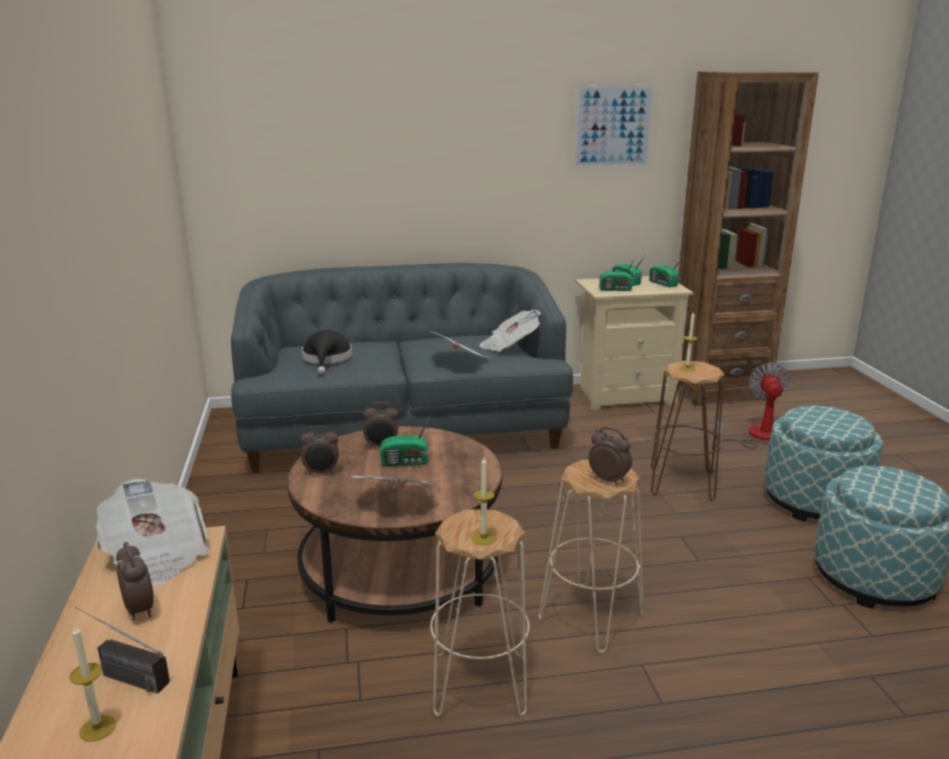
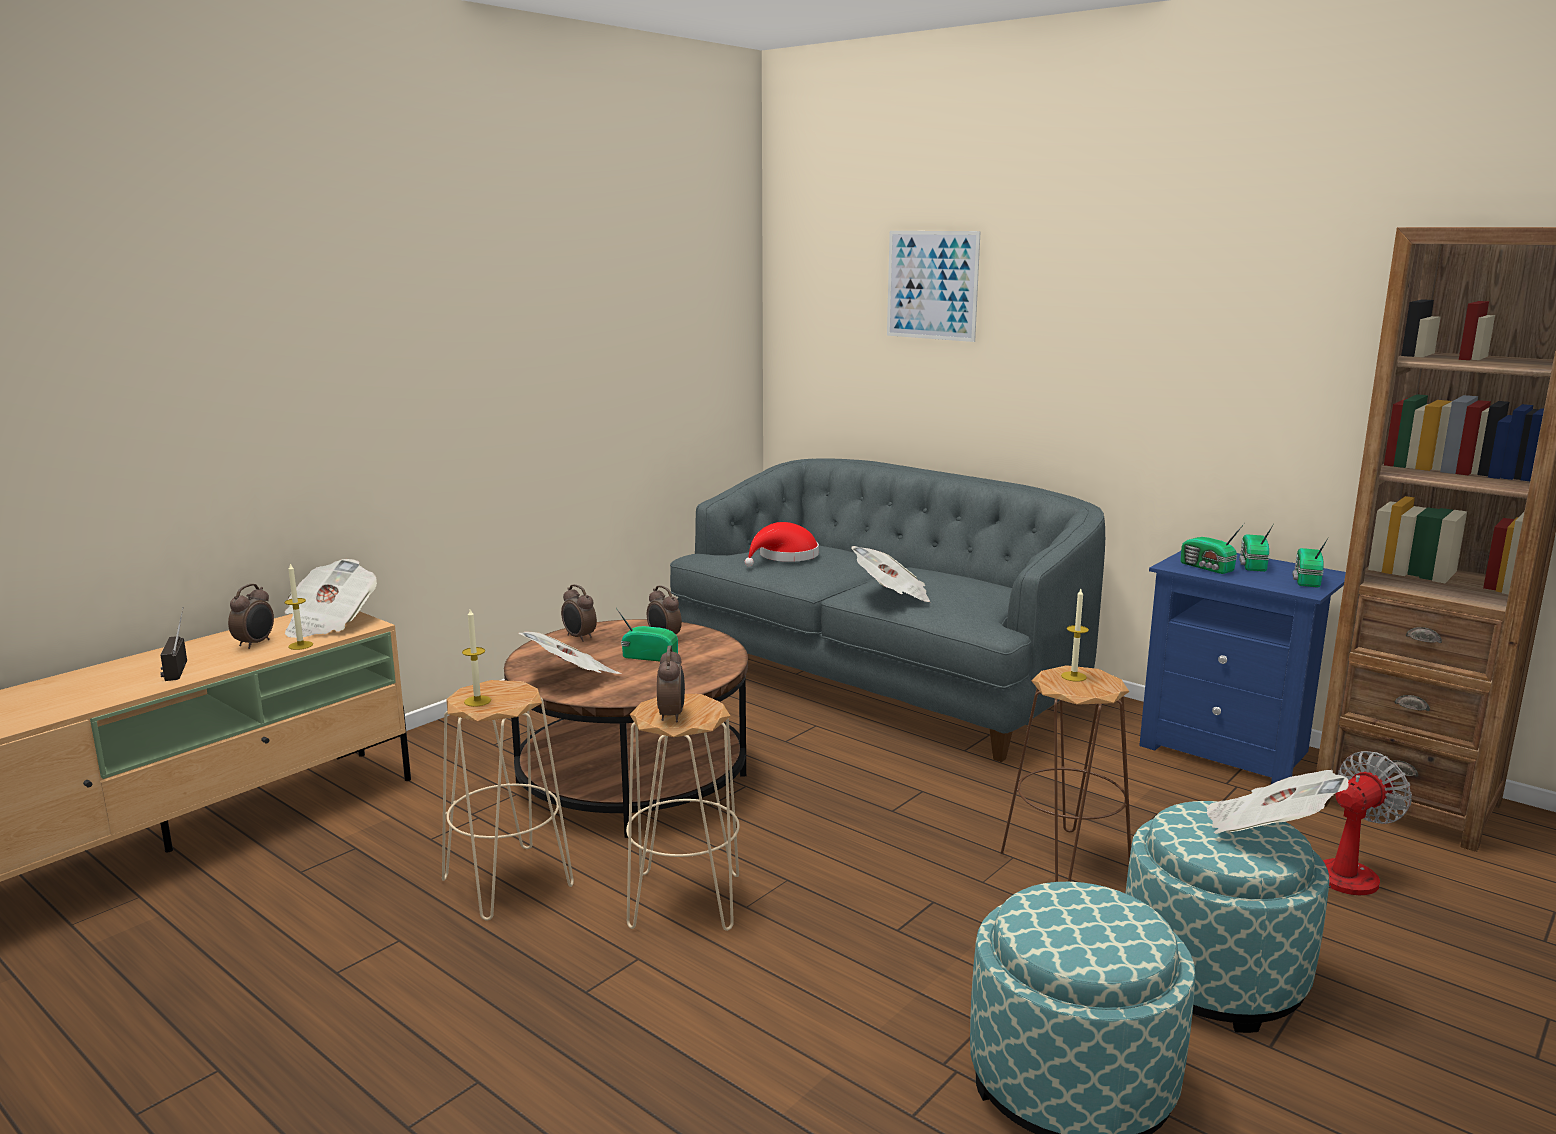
camera: 50 degrees right, 5 degrees down
(97, 728) = (118, 680): candle -> candle (300, 645)
(327, 359) = (785, 557): black hat -> red hat
(406, 462) = (649, 656): radio -> radio turned 150 degrees clockwise
(509, 346) = (984, 600): newspaper -> newspaper (1266, 831)
(613, 126) = (1274, 313): picture -> picture (932, 285)
(624, 395) = (1230, 750): beige nightstand -> blue nightstand

